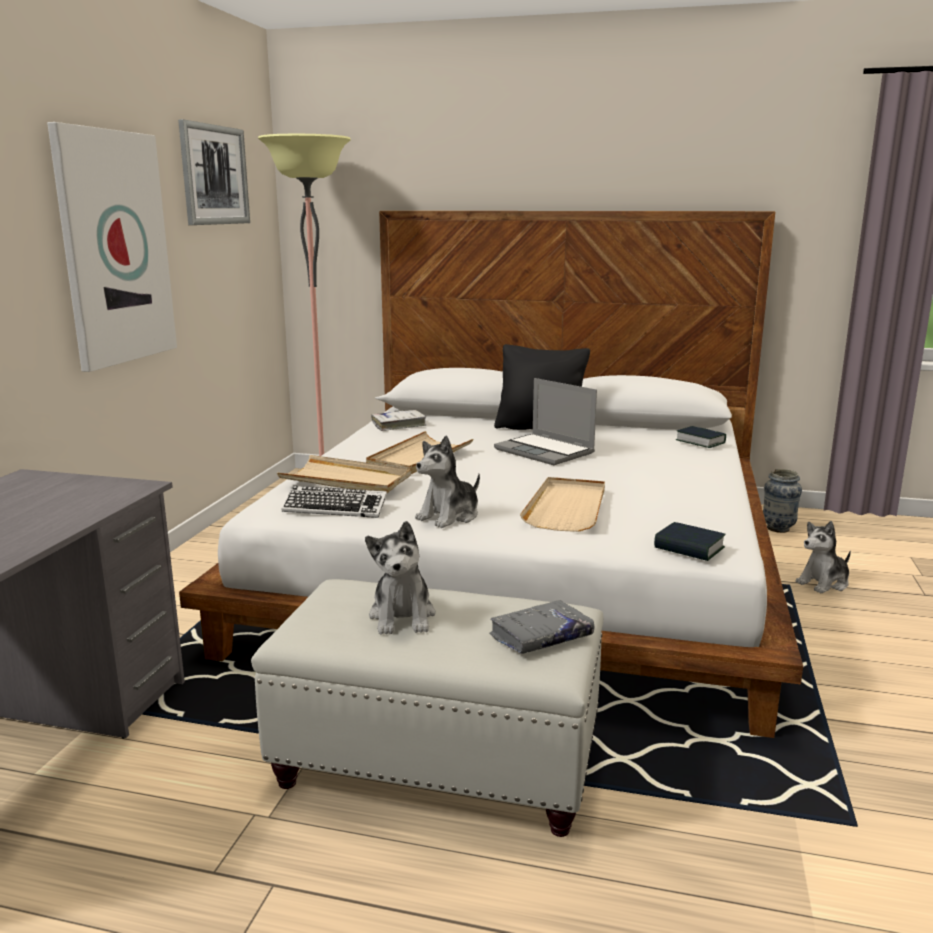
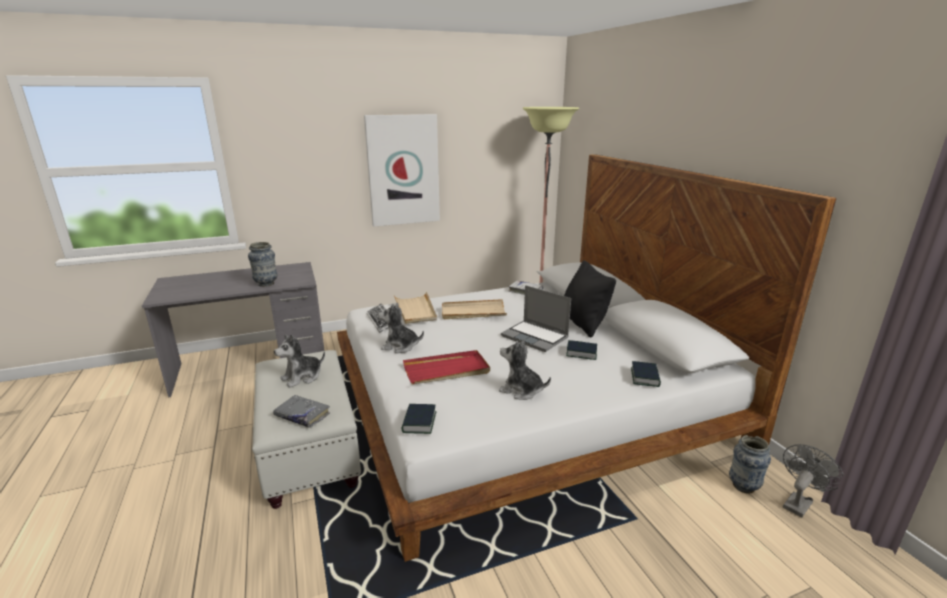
camera: 55 degrees right, 5 degrees up
(64, 514) = (266, 284): none -> vase
(214, 175) = (493, 130): picture -> none
(546, 451) = (535, 337): laptop -> laptop turned 60 degrees counterclockwise
(567, 508) = (447, 370): beige tray -> red tray
(614, 447) = (581, 353): none -> book
(813, 520) = (798, 502): none -> grey fan
(824, 583) = (667, 537): plush toy -> plush toy (521, 390)

